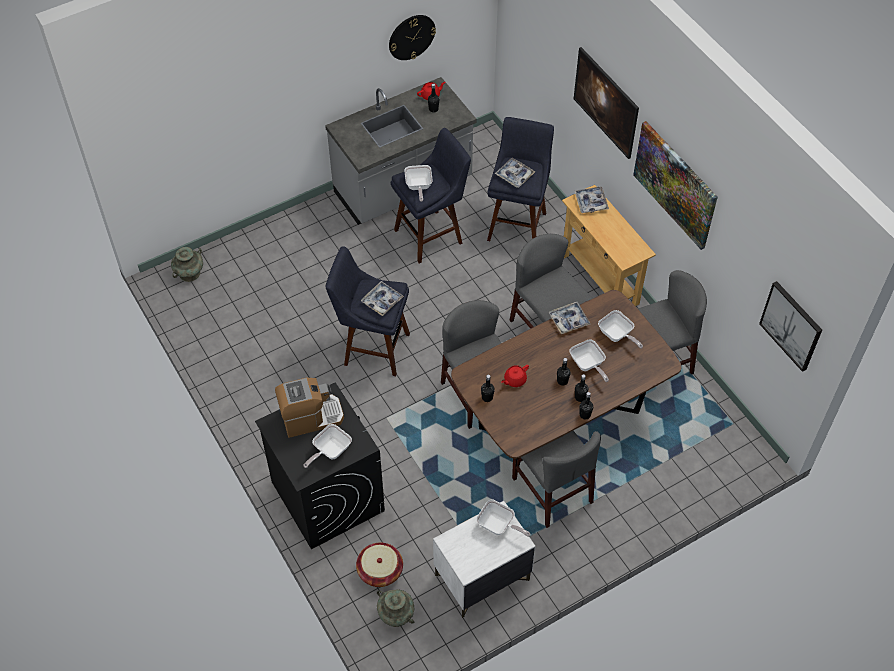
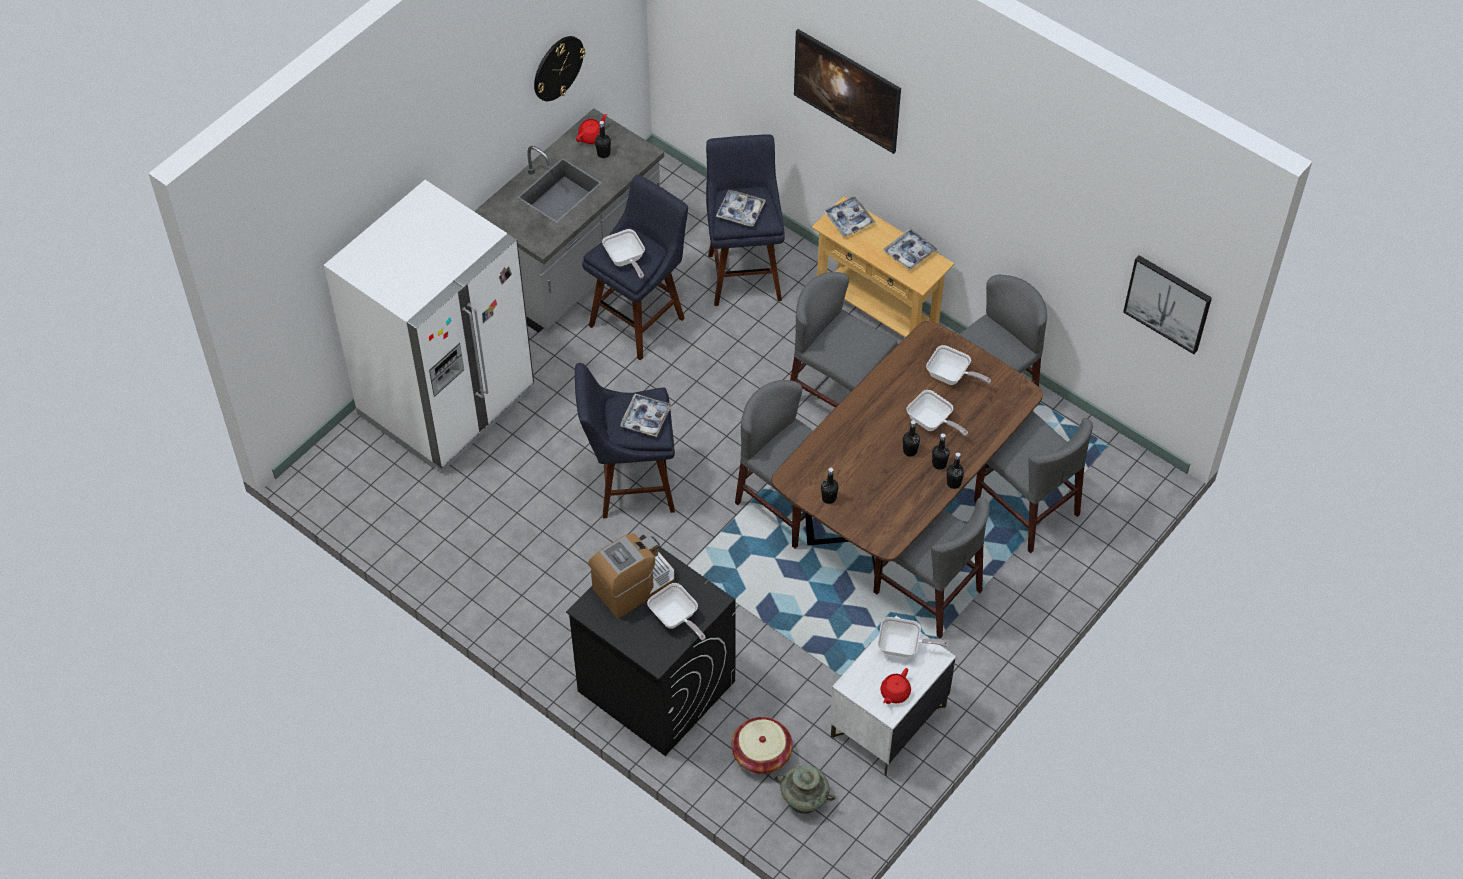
camera: 20 degrees left, 0 degrees up
(190, 273) = (344, 460): turquoise vase -> none
(275, 254) = (446, 402): none -> white fridge
(329, 451) = (676, 619): frying pan -> frying pan turned 60 degrees counterclockwise
(514, 380) = (852, 467): red teapot -> red teapot (894, 693)
(569, 320) = (886, 375): tray -> tray (909, 253)
(651, 451) = (1026, 508): none -> grey chair
(675, 184) = (970, 170): picture -> none

